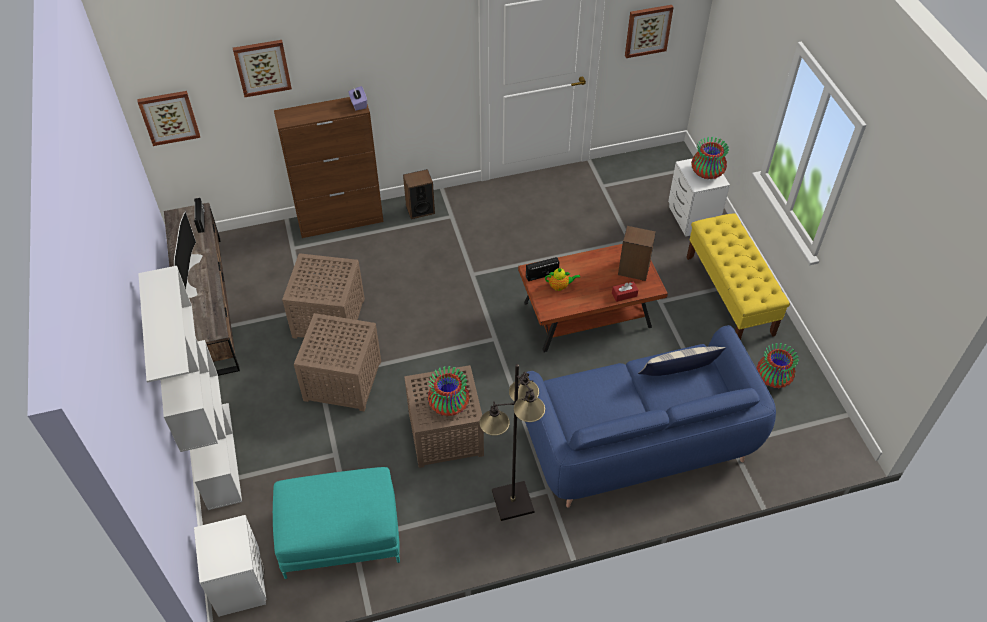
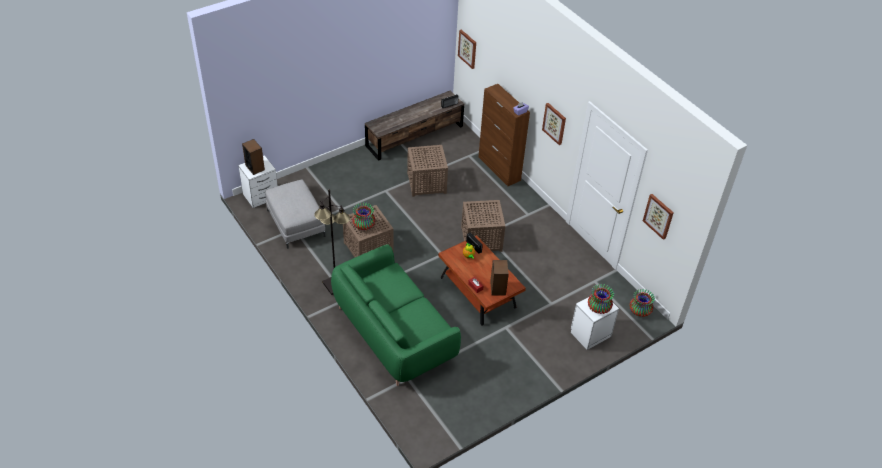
camera: 70 degrees right, 5 degrees down
(186, 275) = (411, 111): television -> none
(218, 454) = (326, 168): white bookcase -> none
(262, 67) = (502, 58): picture -> picture (554, 123)
(340, 535) = (295, 223): turquoise ottoman -> grey ottoman
(341, 381) = (386, 199): brown side table -> brown side table (480, 238)
(420, 209) = (526, 199): speaker -> speaker (255, 167)
(638, 441) = (394, 333): blue sofa -> green sofa
(678, 370) = (425, 319): pillow -> none
(729, 295) = (528, 363): yellow bench -> none
(773, 378) = (467, 395): vase -> vase (639, 311)

